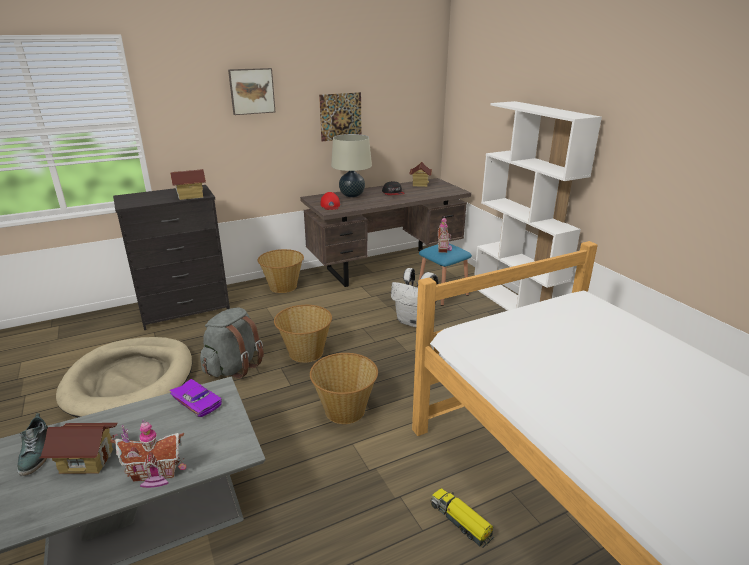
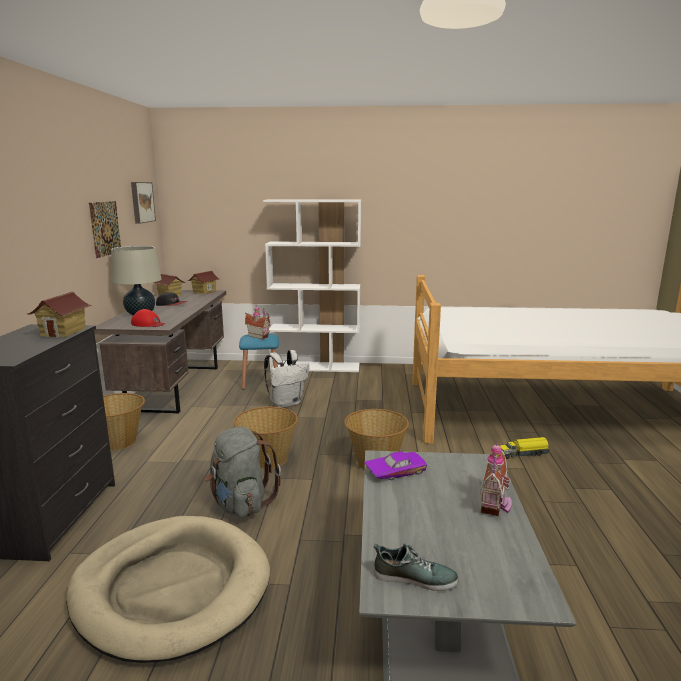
camera: 60 degrees left, 10 degrees down
(87, 461) = (451, 541): toy house -> toy house (204, 292)
(251, 91) = (37, 196): picture -> picture (141, 202)

